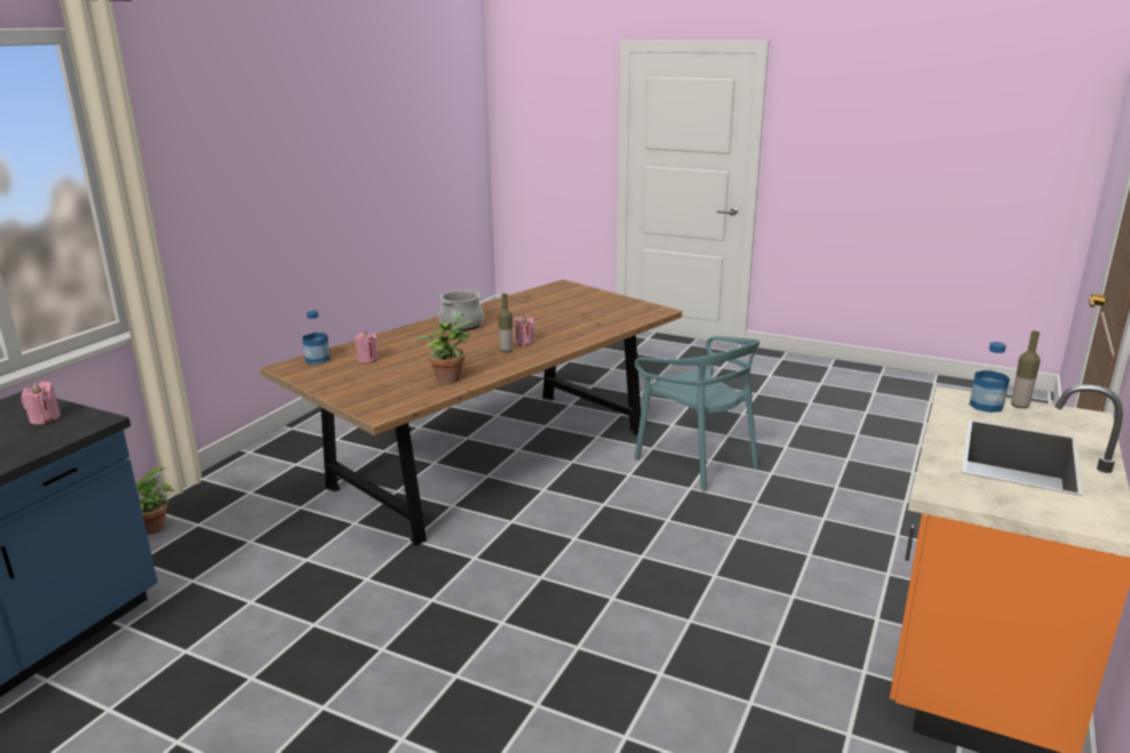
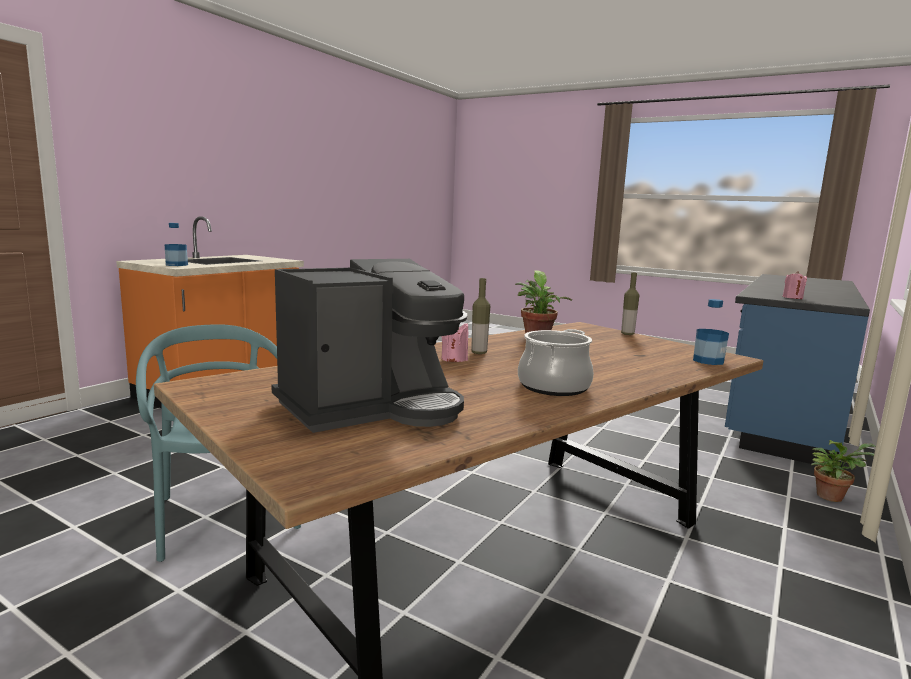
camera: 175 degrees left, 10 degrees down
(367, 359) = (645, 357): pink candle -> none
(558, 306) = (372, 407): none -> coffee machine
(1019, 406) = (157, 264): bottle -> bottle (627, 334)

